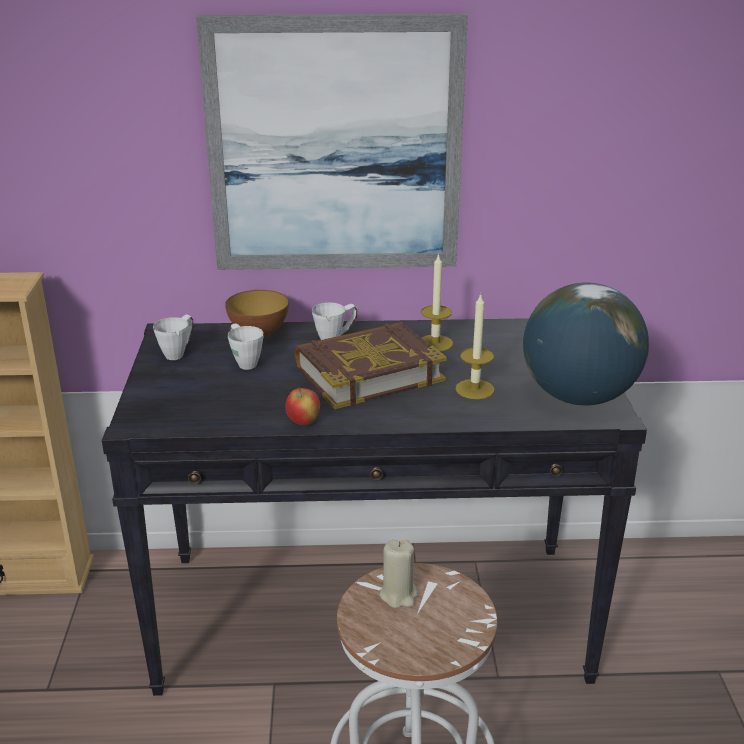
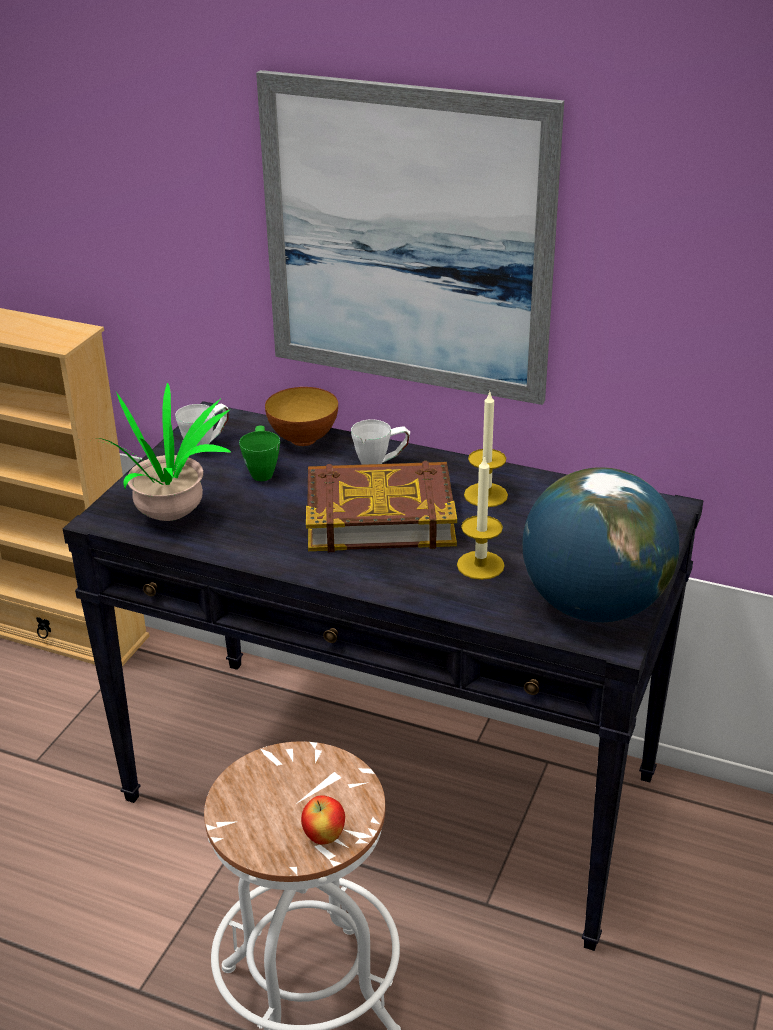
camera: 25 degrees right, 5 degrees up
(192, 408) = (170, 513): none -> potted plant
(244, 362) = (262, 471): white mug -> green mug
(303, 422) = (265, 558): apple -> apple (324, 837)
(399, 595) = (292, 777): beige candle -> none

